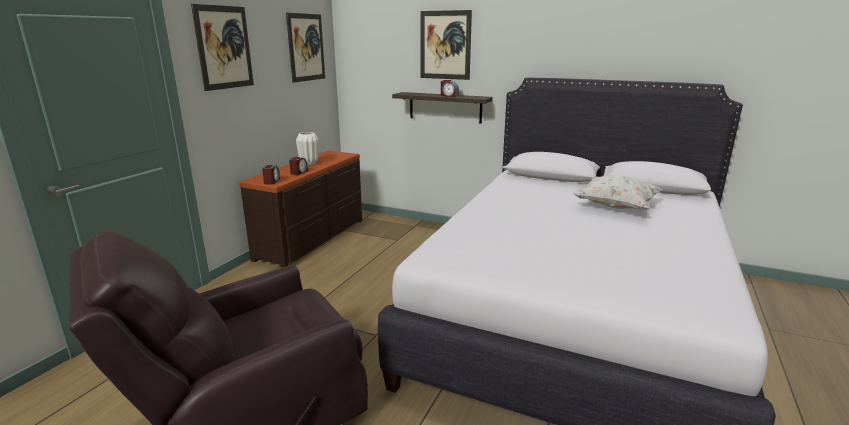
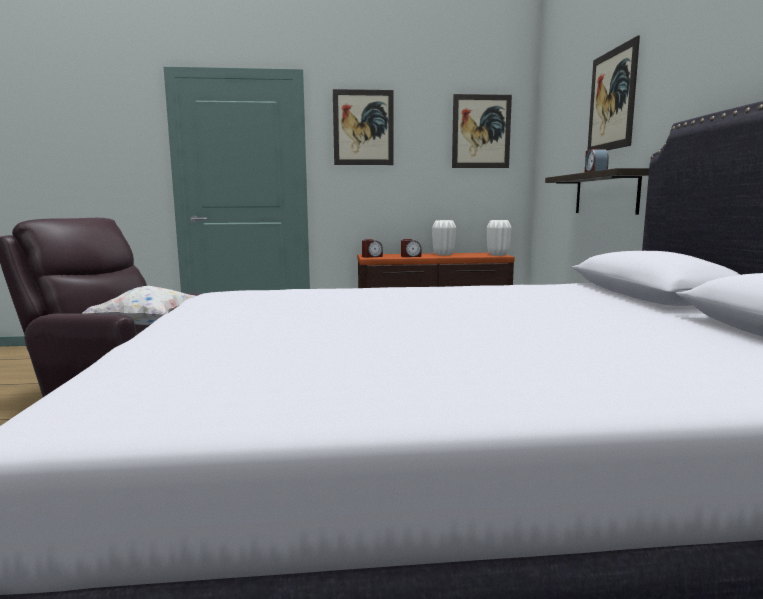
camera: 60 degrees right, 10 degrees down
(344, 154) = (498, 255): none -> white vase
(615, 207) = (579, 329): white pillow -> white pillow (148, 324)

